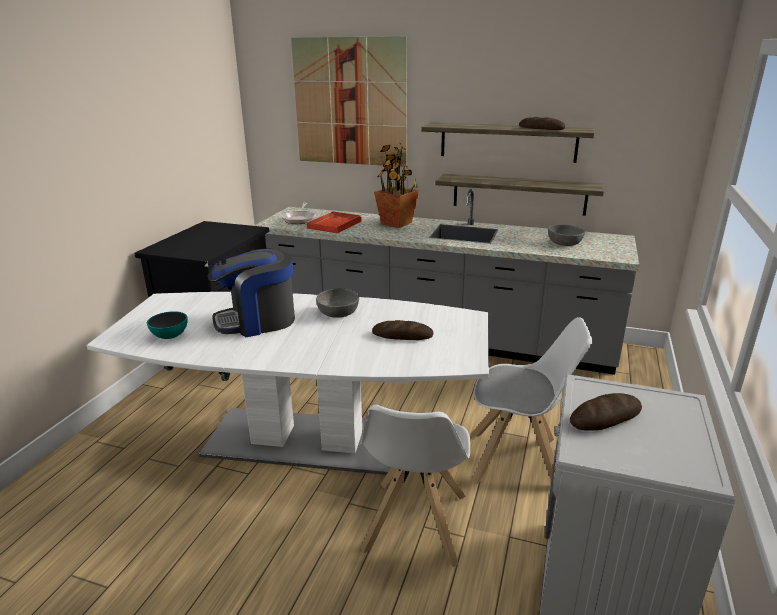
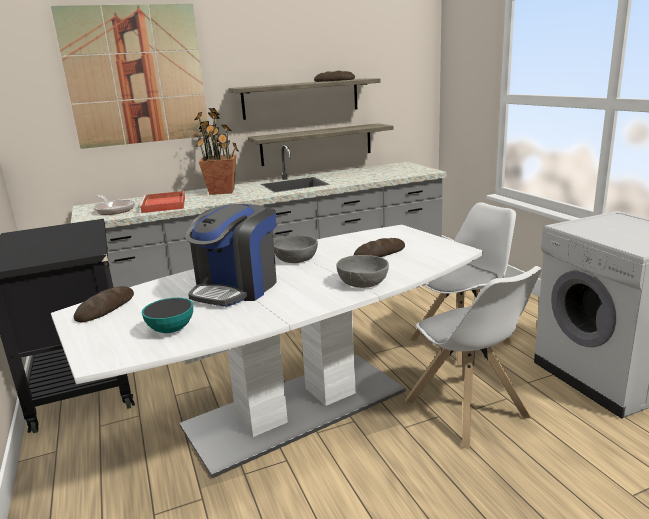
camera: 40 degrees left, 5 degrees down
(565, 243) = (377, 173): grey bowl -> grey bowl (363, 282)
(605, 417) = (609, 233): bread -> bread (106, 308)

